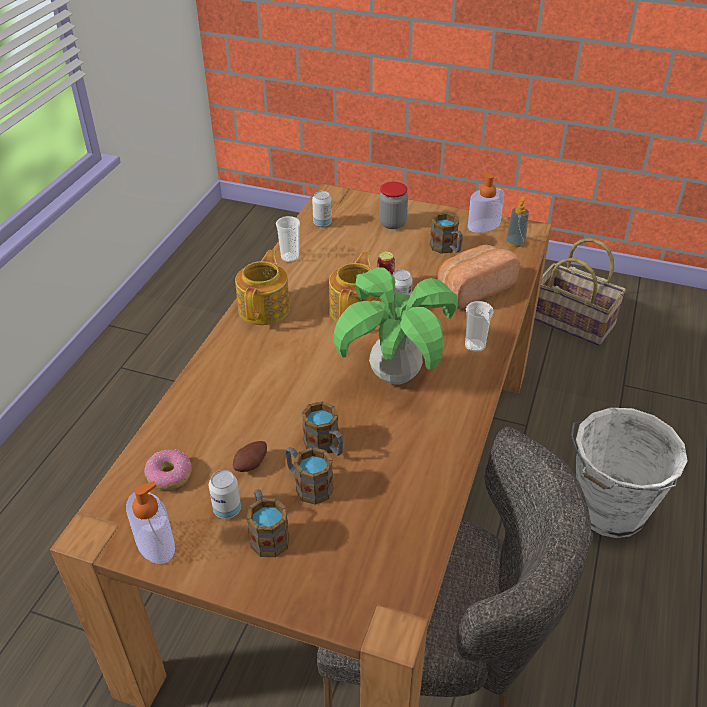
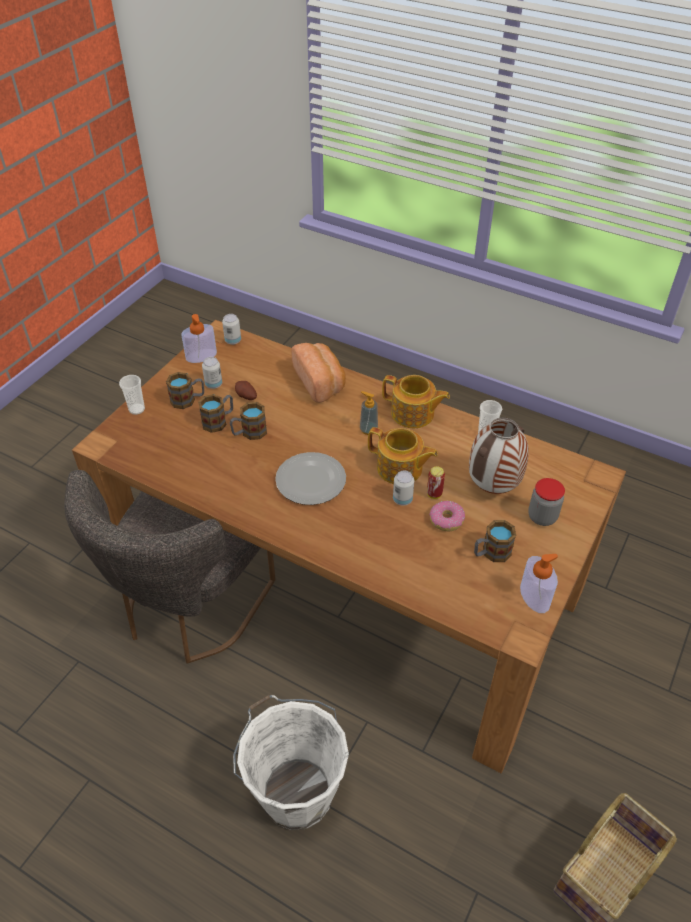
camera: 100 degrees right, 5 degrees up
(169, 475) = (251, 361): donut -> donut (446, 520)
(322, 223) = (544, 463): can -> can (233, 341)
(366, 250) = (492, 489): none -> vase
(395, 375) = (310, 481): potted plant -> plate
(472, 289) = (418, 558): bread -> bread (320, 382)
(475, 346) = (333, 540): cup -> cup (136, 409)
(515, 243) = (496, 617): soap dispenser -> soap dispenser (368, 429)

